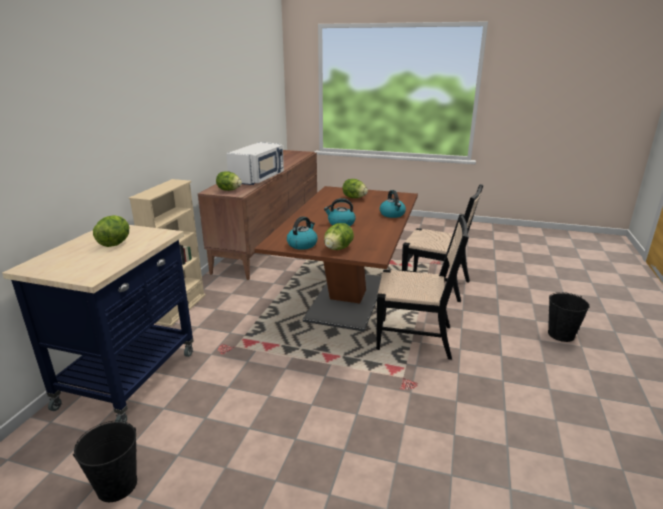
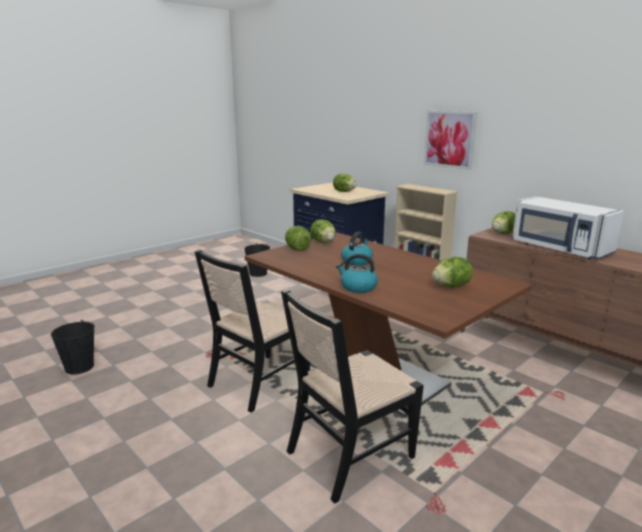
camera: 120 degrees right, 5 degrees down
(146, 128) = (449, 139): none -> picture
(302, 244) = (323, 242): kettle -> lettuce
(561, 334) = (125, 497): black bucket -> black bucket (79, 367)

